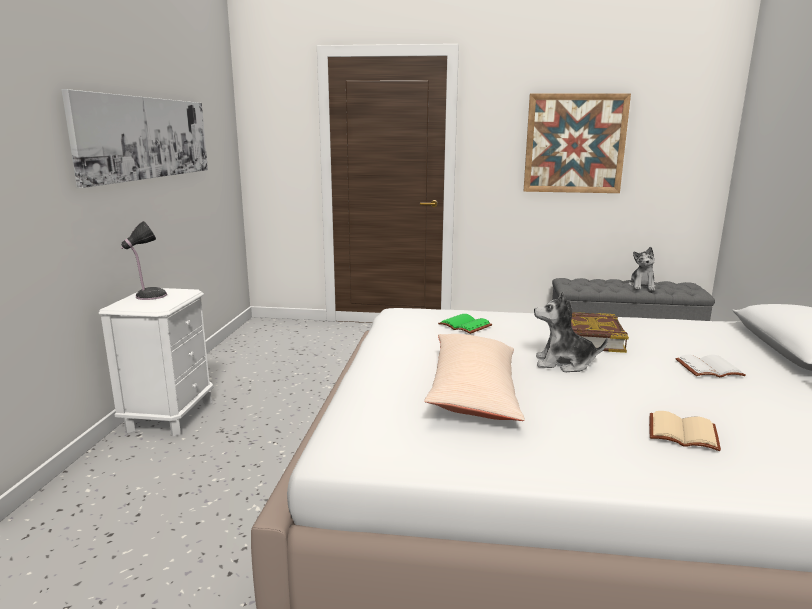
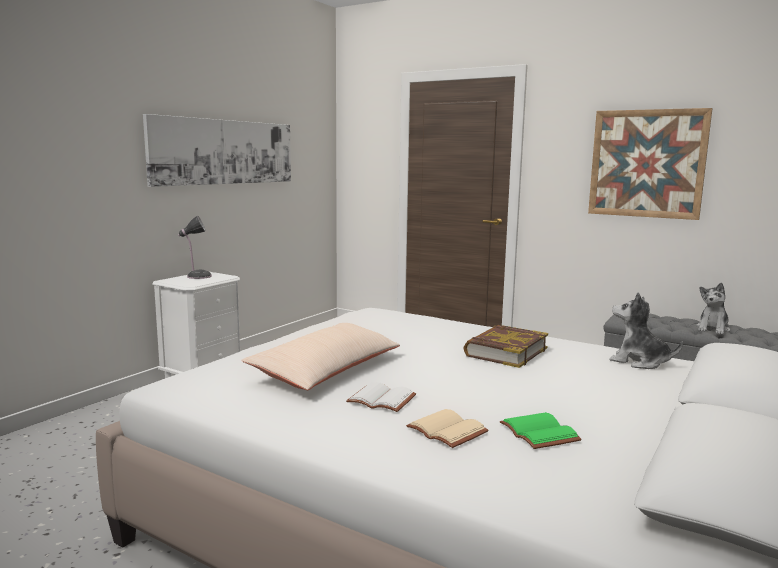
camera: 25 degrees right, 5 degrees down
(463, 326) = (400, 326): green book -> green book (536, 433)
(564, 363) = (439, 365): plush toy -> plush toy (639, 362)
(709, 368) = (584, 393): white book -> white book (383, 399)

